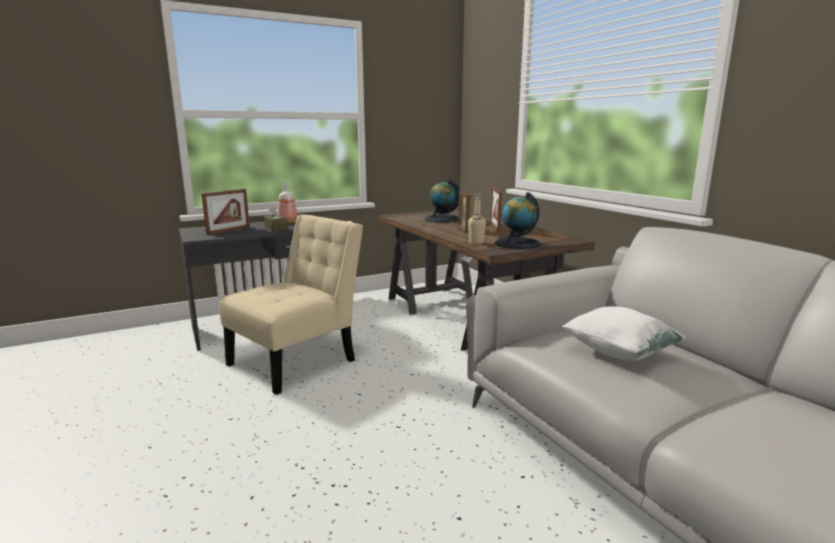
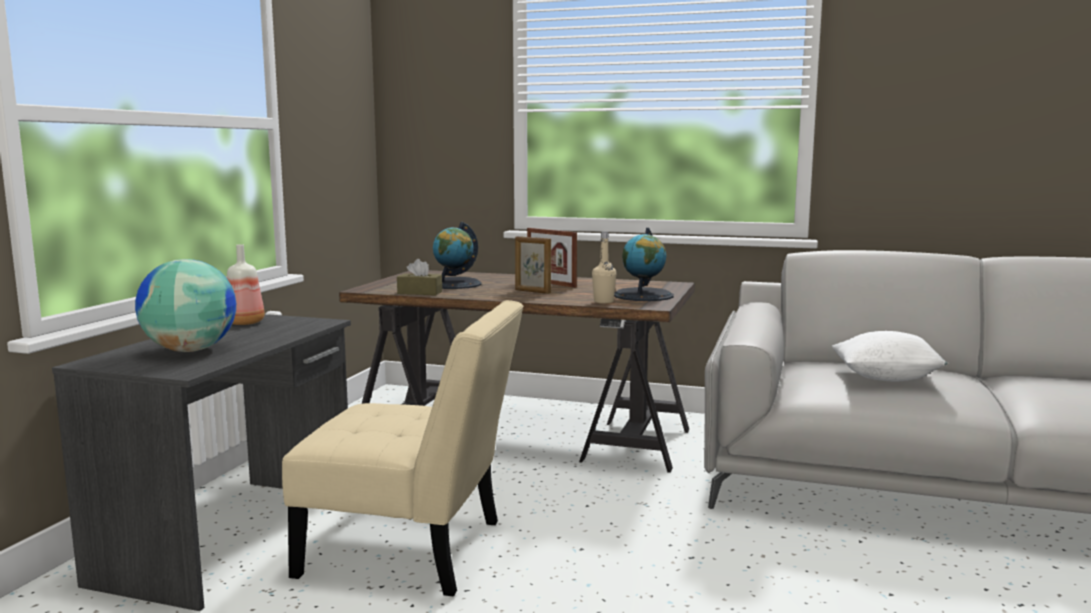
camera: 45 degrees left, 5 degrees down
(228, 230) = (189, 350): picture frame -> globe
(276, 228) = (266, 333): brown tissue box -> brown tissue box (420, 292)
(298, 360) = (413, 551): beige chair -> beige chair turned 105 degrees clockwise

